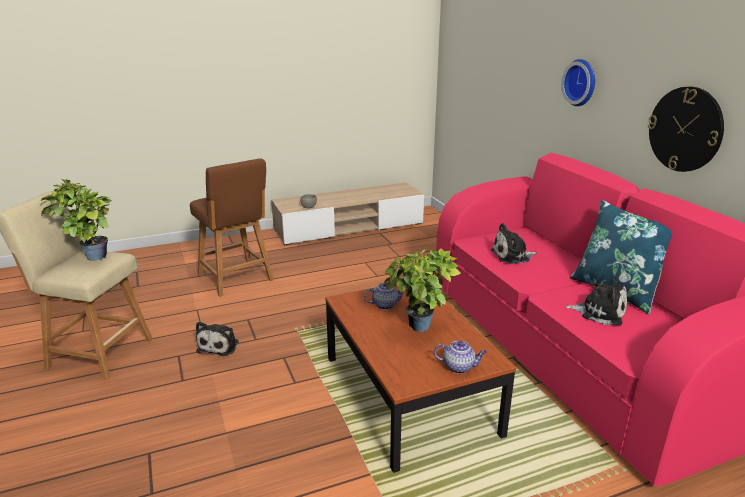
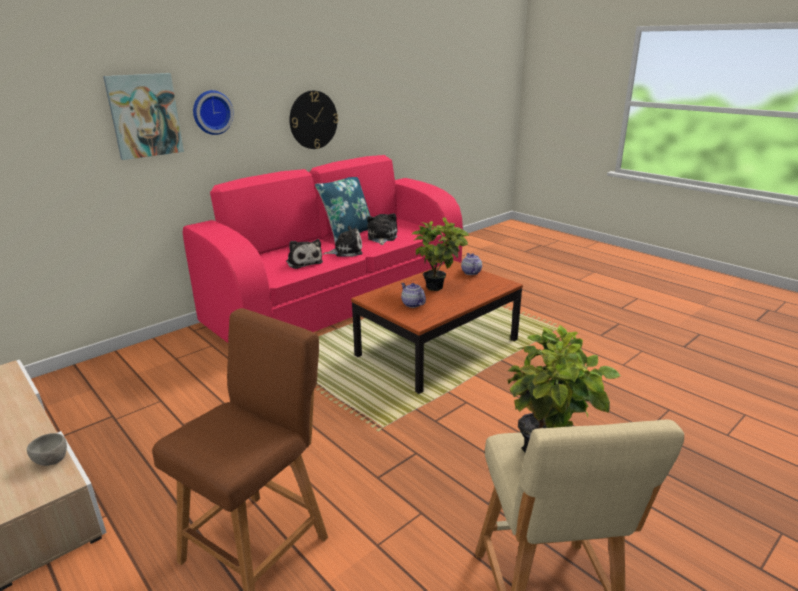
camera: 110 degrees left, 0 degrees up
(220, 345) = (446, 476): plush toy -> plush toy (346, 251)
(538, 71) = (144, 115): none -> picture

